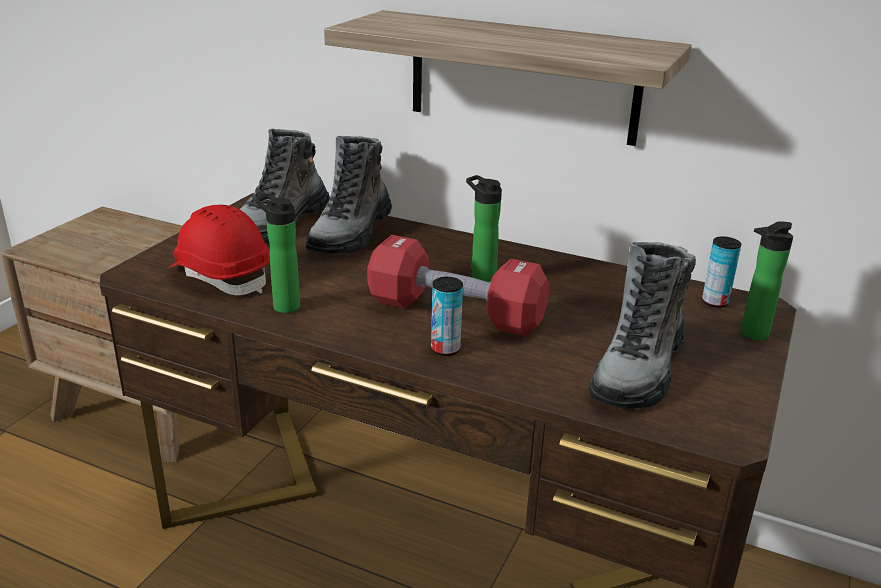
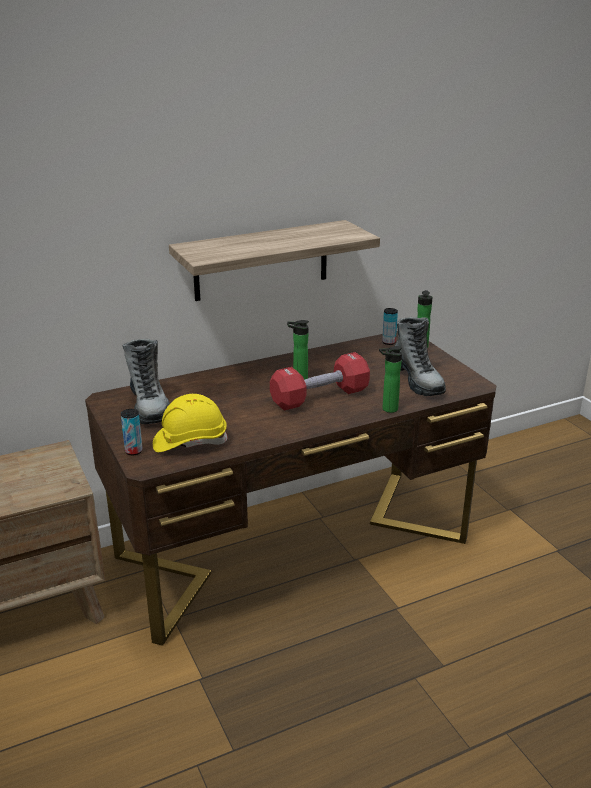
camera: 50 degrees left, 0 degrees up
(221, 276) = (190, 441): red hard hat -> yellow hard hat
(283, 305) = (250, 435): bottle -> bottle (387, 409)
(351, 233) = (194, 390): boot -> none
(445, 349) = (348, 411): can -> can (133, 451)

